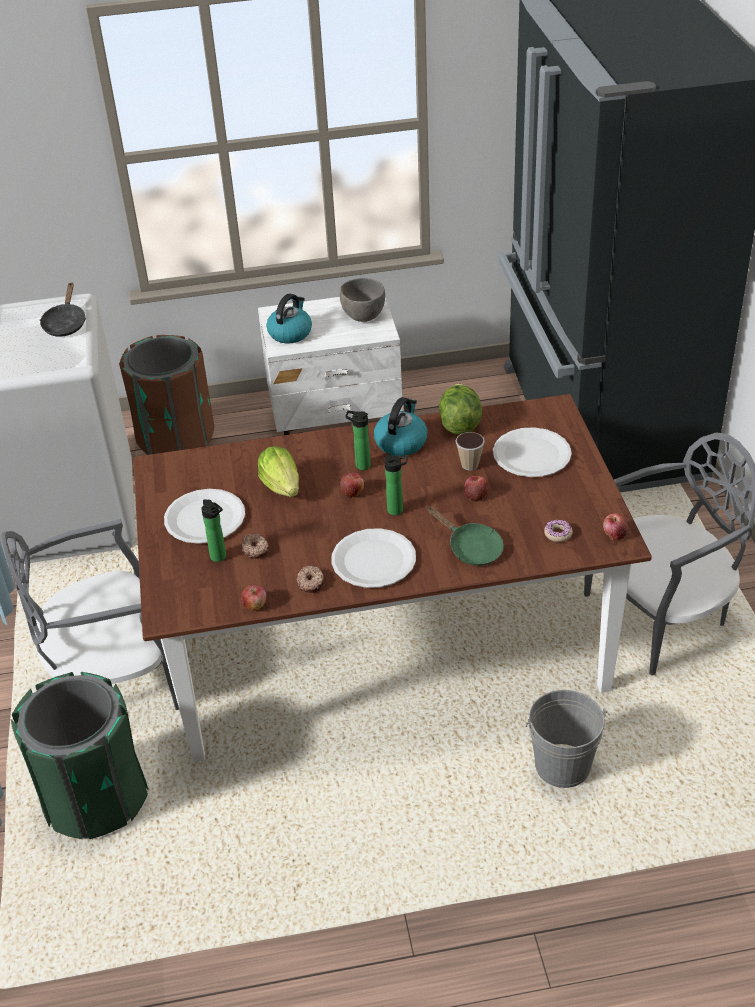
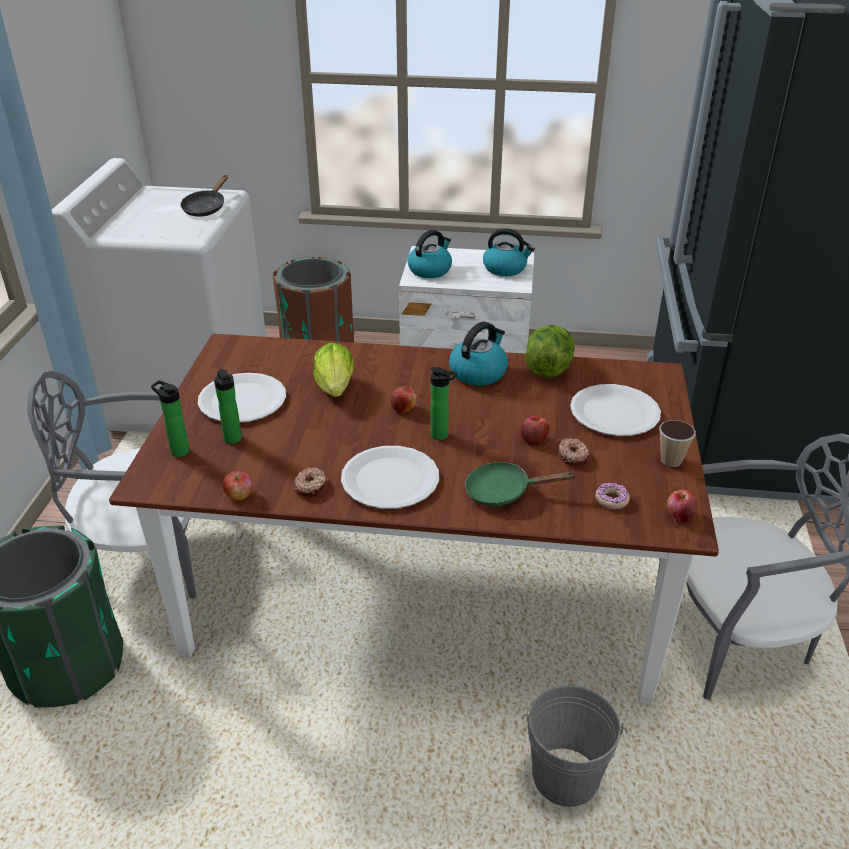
camera: 15 degrees right, 5 degrees down
(255, 549) = (274, 440): donut -> donut (573, 456)
(360, 465) = (425, 385): bottle -> bottle (177, 451)
(363, 316) = (505, 268): grey bowl -> kettle
(470, 465) = (541, 408): cup -> cup (671, 460)
(471, 548) = (504, 492): green frying pan -> green frying pan turned 120 degrees clockwise

